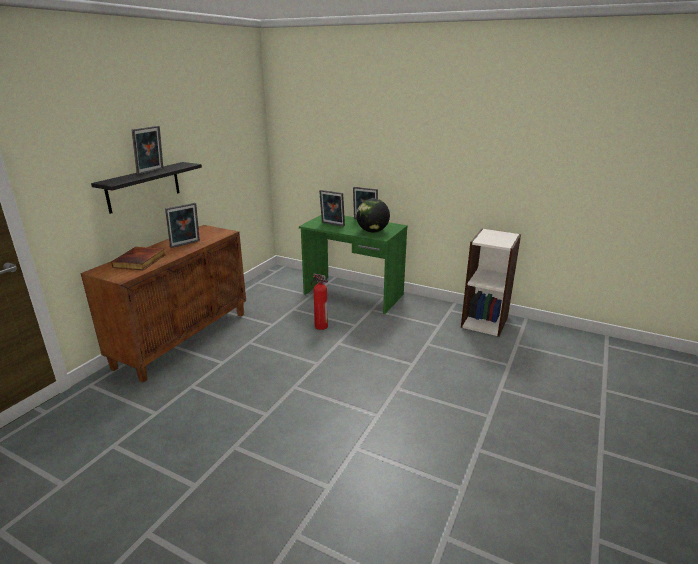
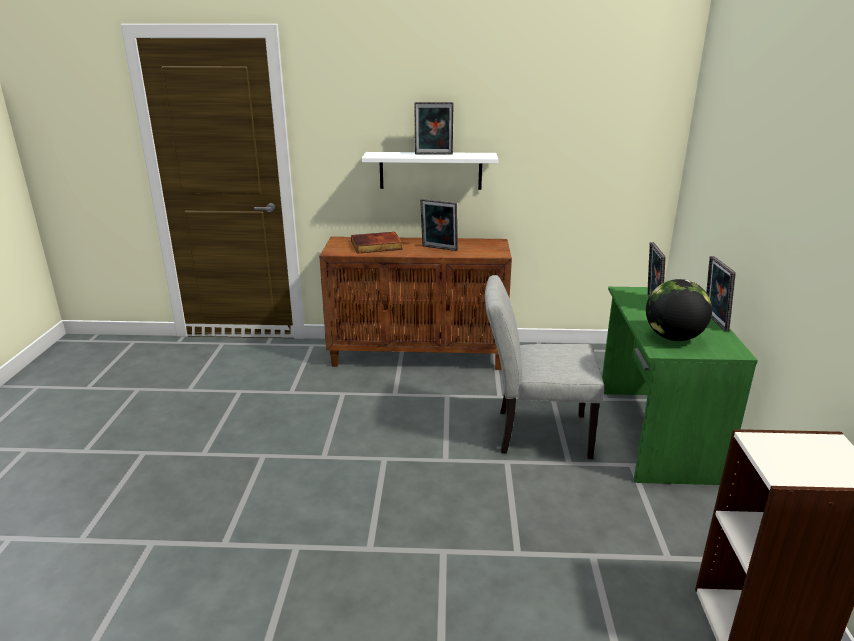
camera: 65 degrees right, 0 degrees up
(143, 187) = (430, 170): black shelf -> white shelf
(320, 326) = (534, 433): fire extinguisher -> grey chair

